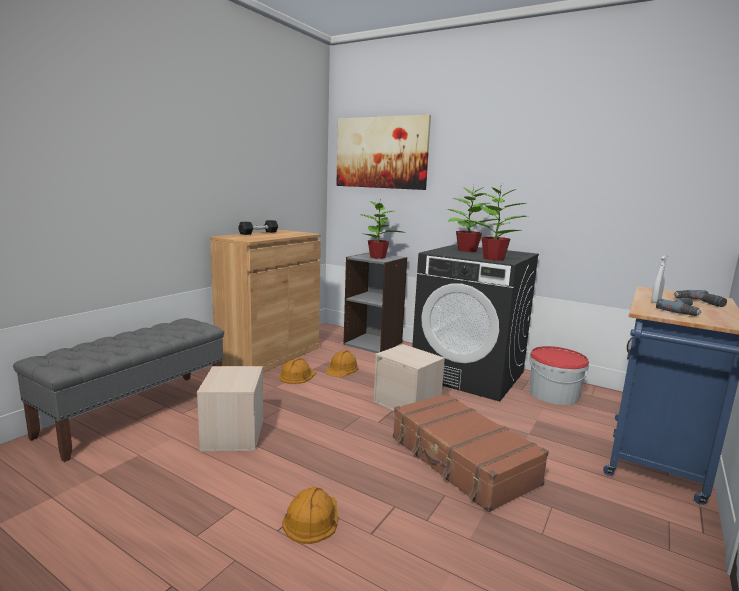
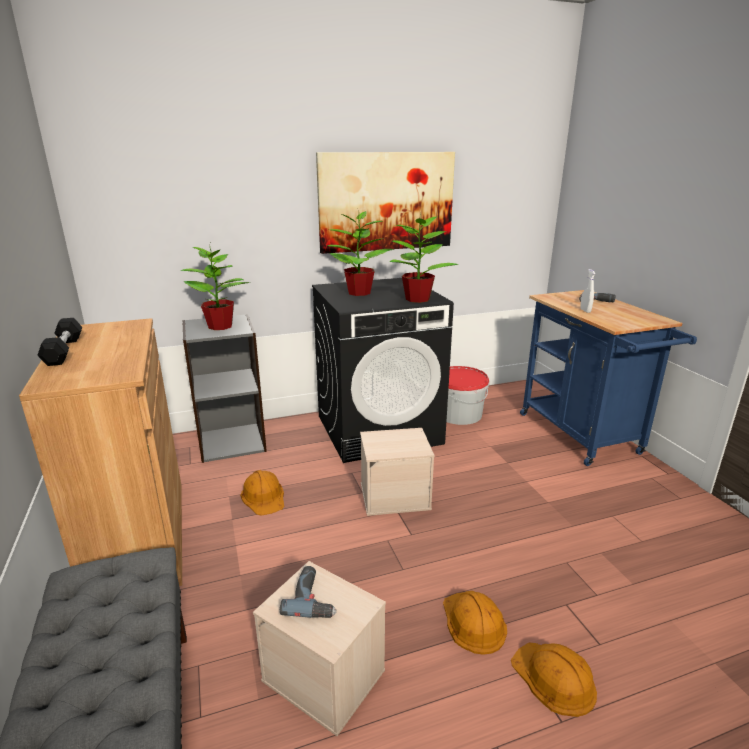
camera: 50 degrees left, 10 degrees up
(297, 376) = (234, 540): orange hard hat -> orange hard hat (473, 622)
(381, 153) = (169, 165): picture -> picture (386, 202)
(461, 461) = (521, 522): brown suitcase -> none
(684, 311) = (619, 315): power drill -> power drill (313, 598)

